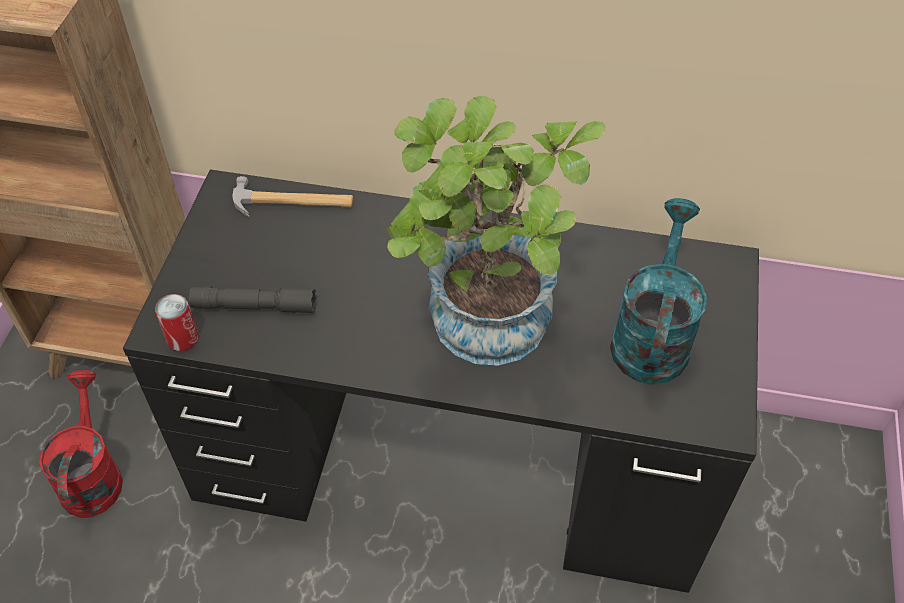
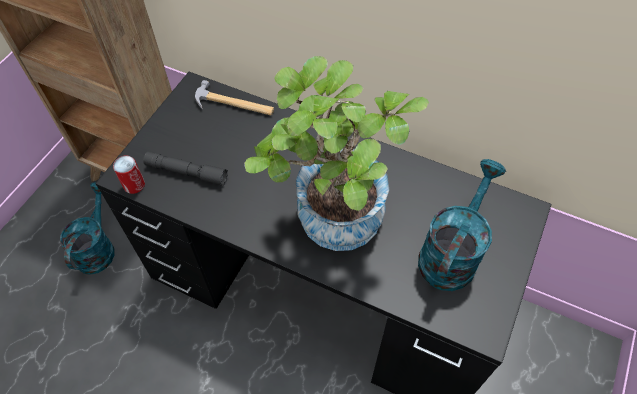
camera: 15 degrees right, 5 degrees up
(92, 475) = (97, 247): red watering can -> turquoise watering can

